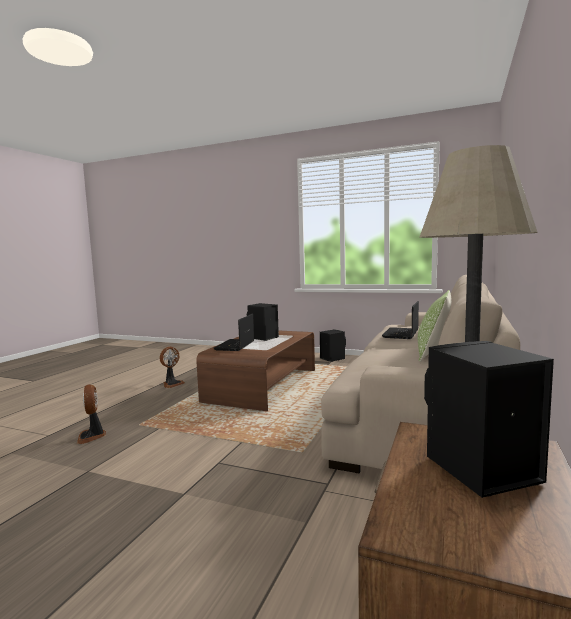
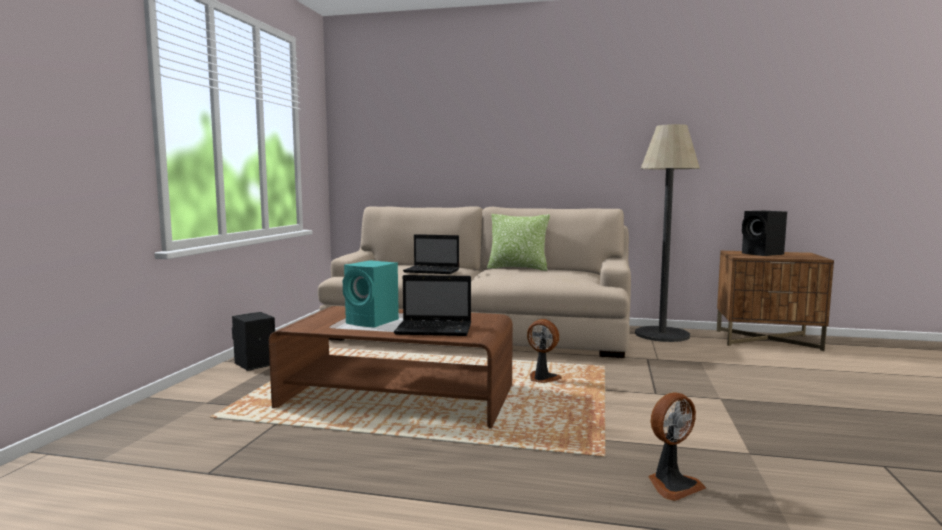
camera: 100 degrees left, 0 degrees up
(172, 384) = (378, 477): fan -> fan (542, 379)
(262, 338) = (373, 322): black speaker -> turquoise speaker

